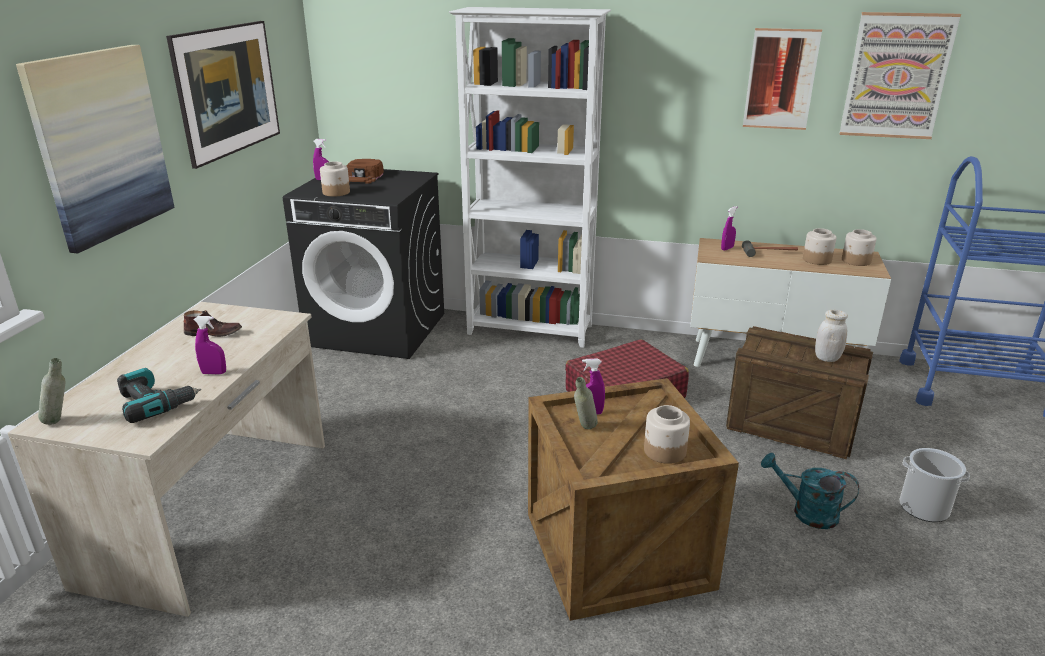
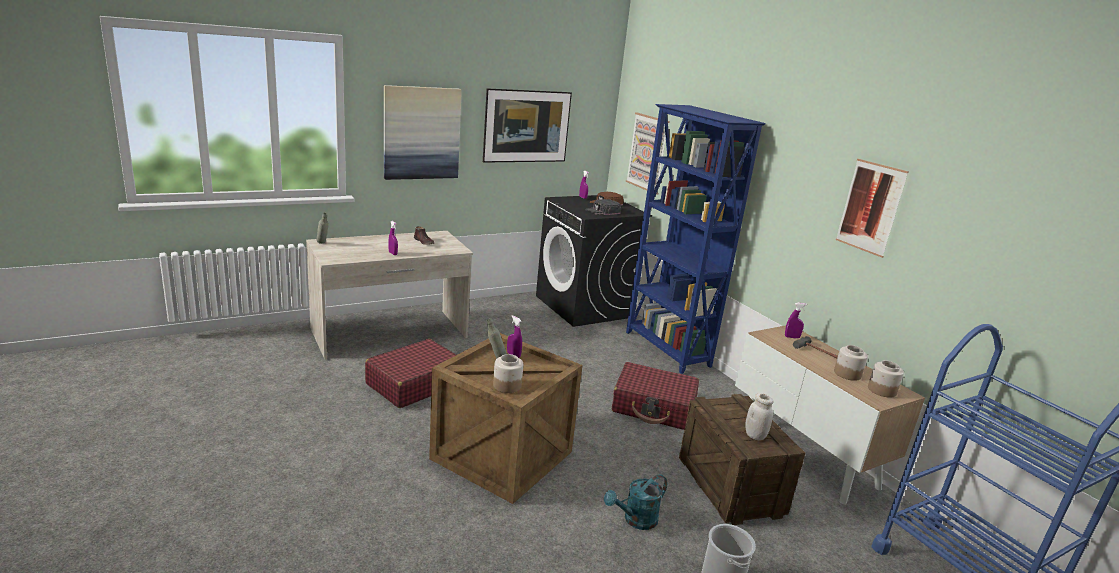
camera: 45 degrees right, 5 degrees down
(156, 403) = (356, 252): power drill -> none
(336, 192) = (572, 204): jar -> none
(378, 549) = (414, 384): none -> red suitcase
(387, 187) = (603, 211): none -> black cap
(530, 330) = (666, 349): white bookcase -> blue bookcase
(806, 512) = (635, 520): turquoise watering can -> turquoise watering can turned 105 degrees counterclockwise
(896, 76) = (966, 230): picture -> picture (647, 153)

